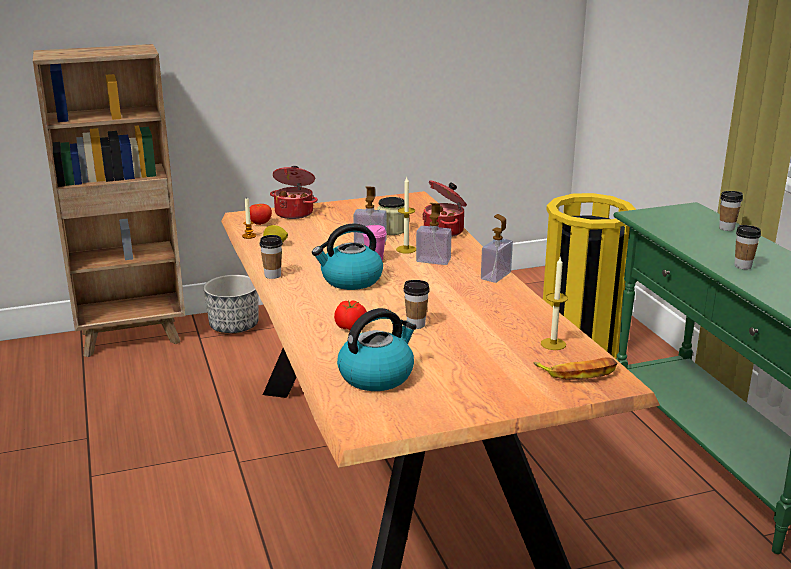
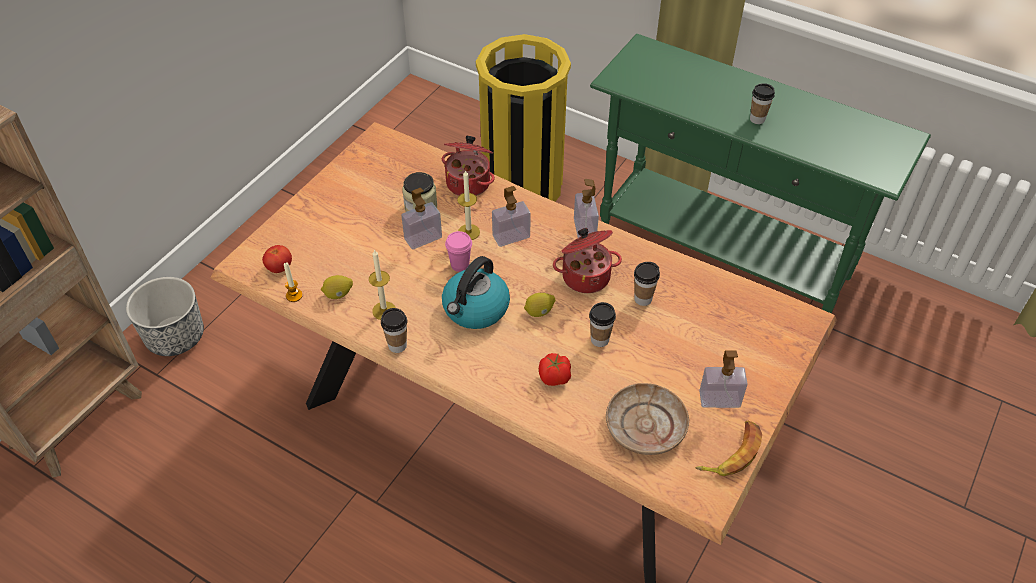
camera: 40 degrees left, 25 degrees up
(294, 213) = (291, 229): cooking pot -> cooking pot (585, 275)
(377, 375) = (645, 426): kettle -> beige plate
(393, 297) = (539, 312): none -> lemon
(462, 388) = (719, 399): none -> soap dispenser
(553, 344) = (720, 299): candle -> candle (384, 310)
(578, 373) = (771, 325): banana -> banana (731, 453)
(726, 228) = (696, 66): cup -> cup (643, 299)

